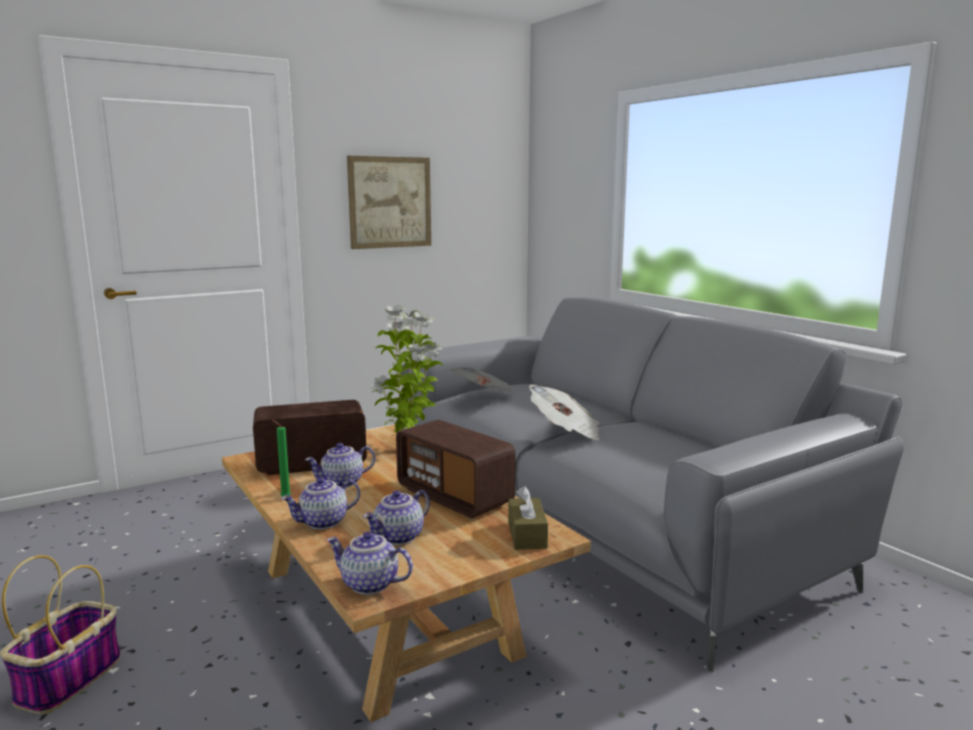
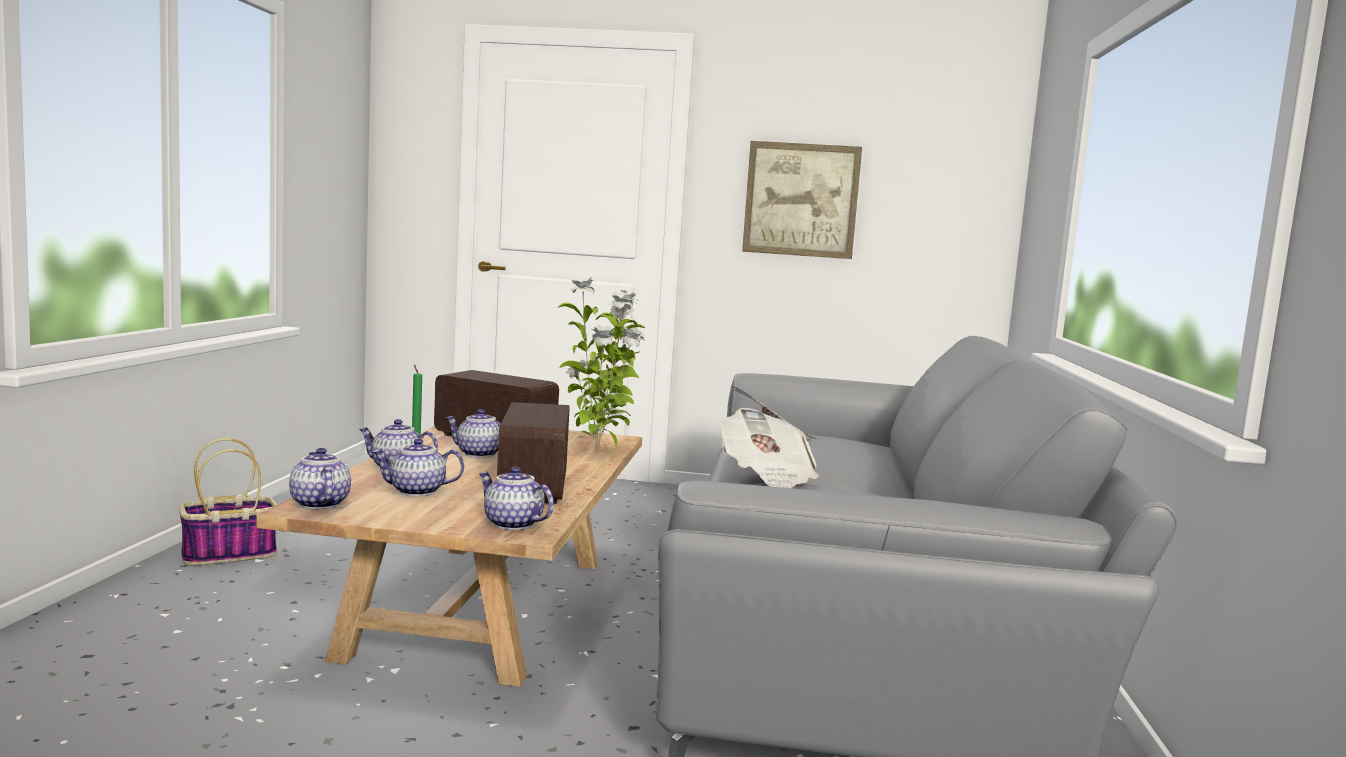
camera: 40 degrees right, 5 degrees down
(527, 535) = (511, 524): brown tissue box -> teapot

